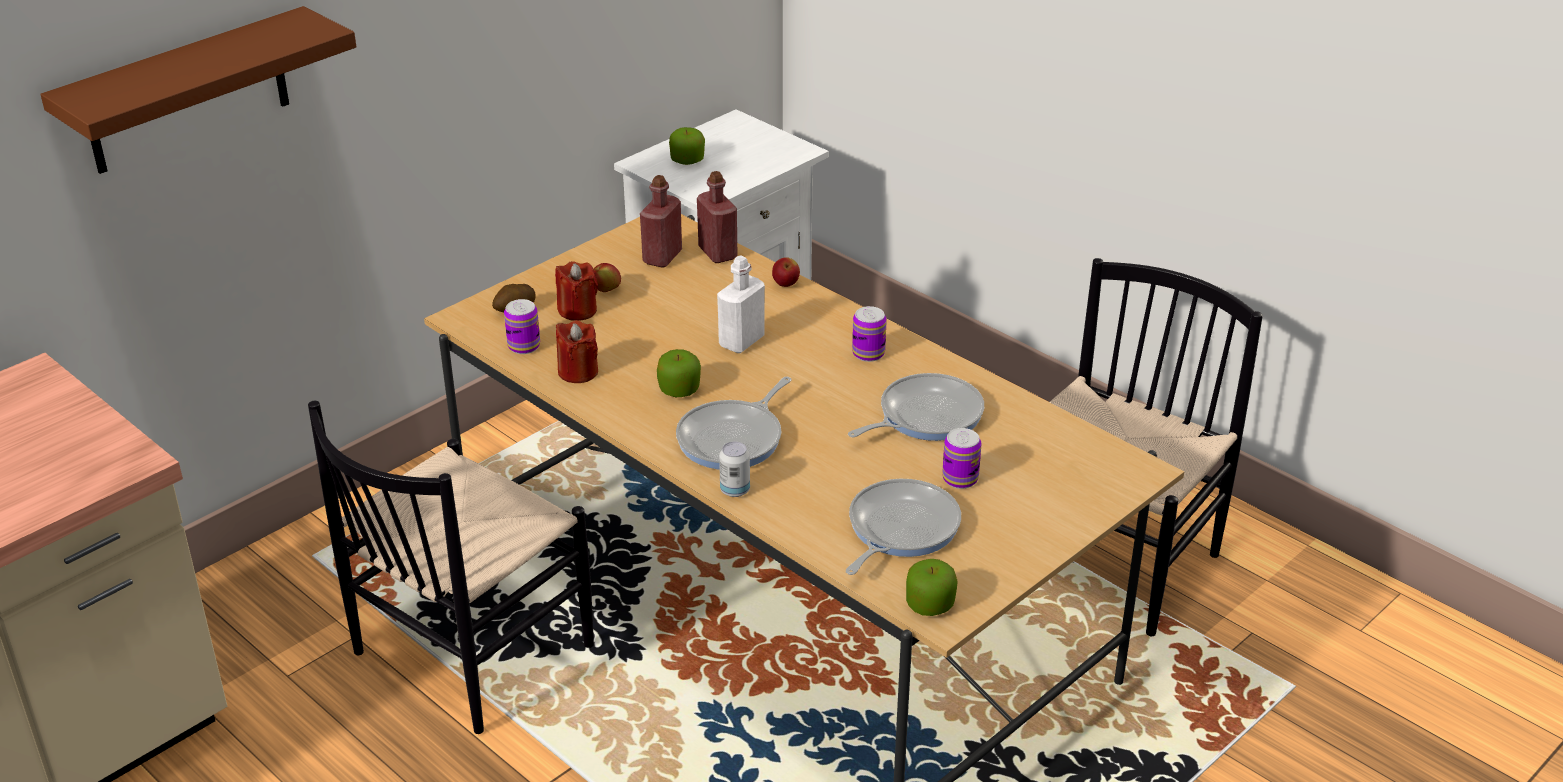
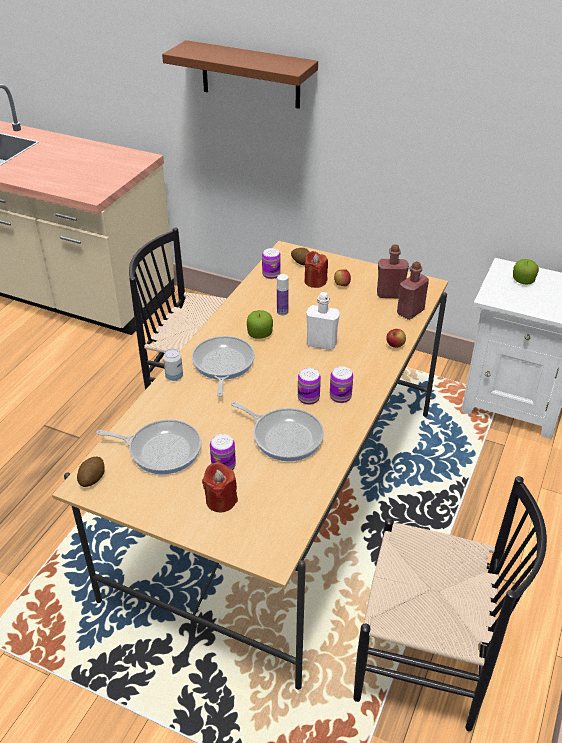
camera: 70 degrees right, 5 degrees up
(578, 372) = (257, 297): red candle -> red candle (221, 500)
(636, 357) = (282, 312): none -> bottle
(734, 438) = (222, 364): frying pan -> frying pan turned 75 degrees clockwise
(857, 379) = (308, 398): none -> can
(930, 605) = (92, 478): apple -> potato

